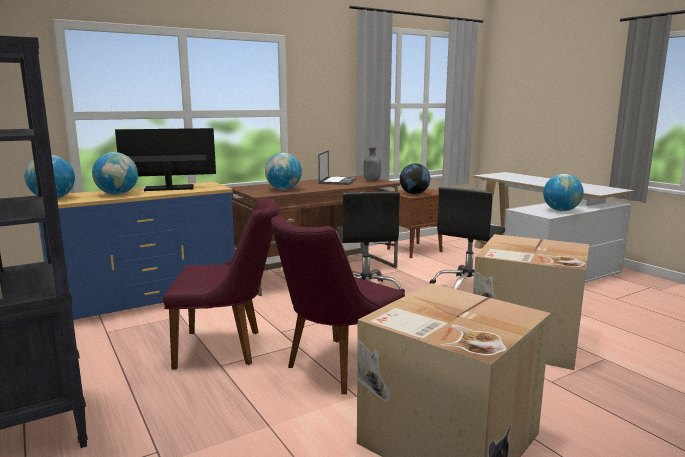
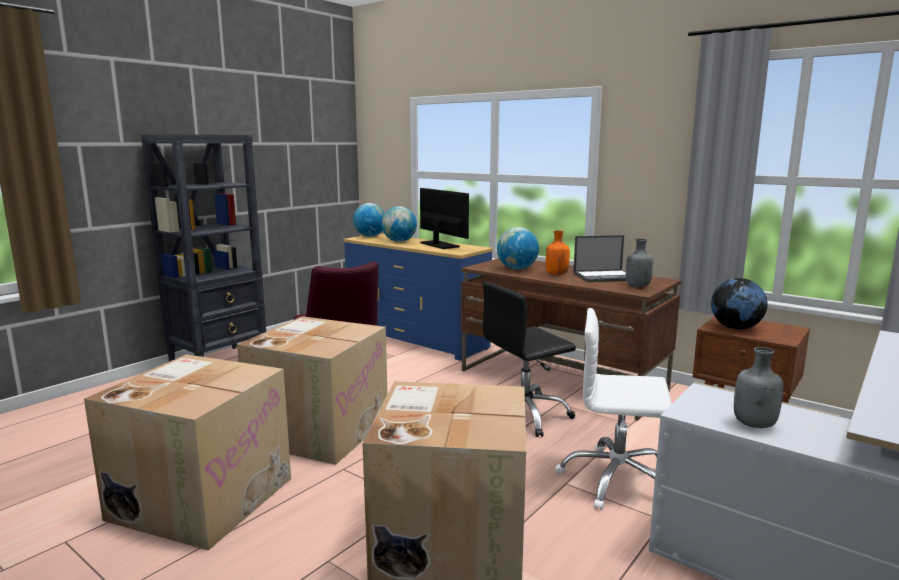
camera: 70 degrees right, 0 degrees up
(316, 186) = (556, 274): none -> orange bottle
(334, 369) = (319, 430): purple chair -> cardboard box
(467, 288) = (616, 480): black office chair -> white office chair
(561, 210) = (755, 424): globe -> grey bottle

